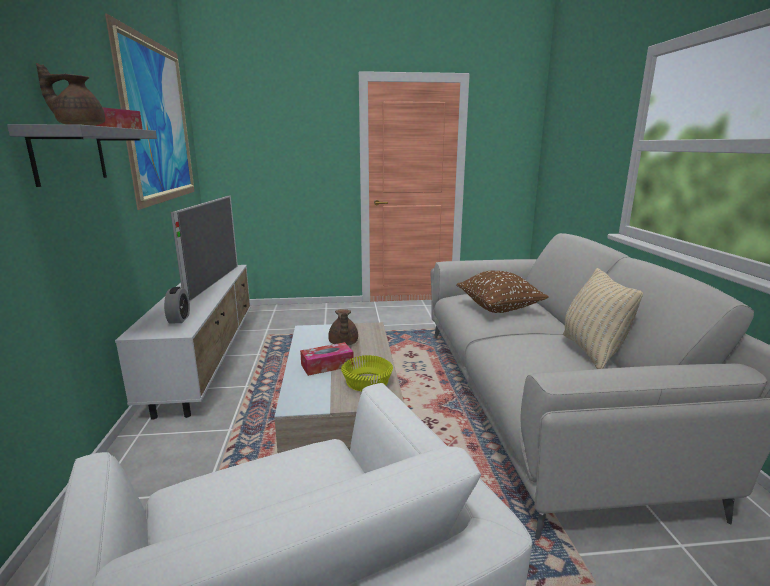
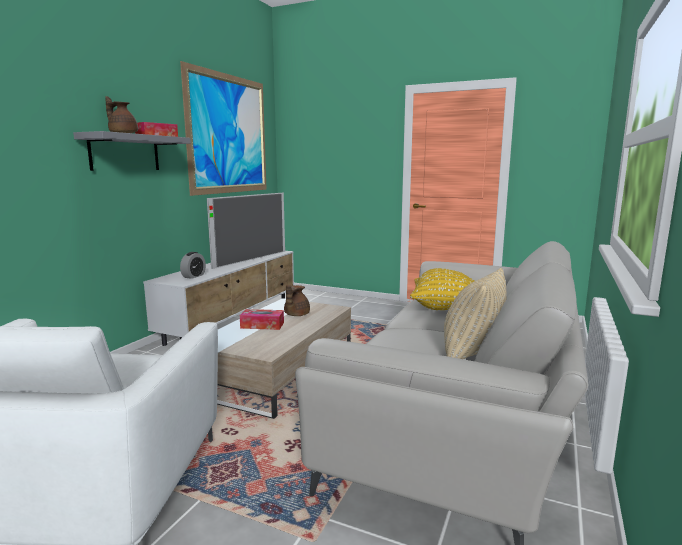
camera: 30 degrees right, 5 degrees down
(367, 383) = (271, 341): yellow bowl -> none
(499, 308) = (444, 307): brown pillow -> yellow pillow

